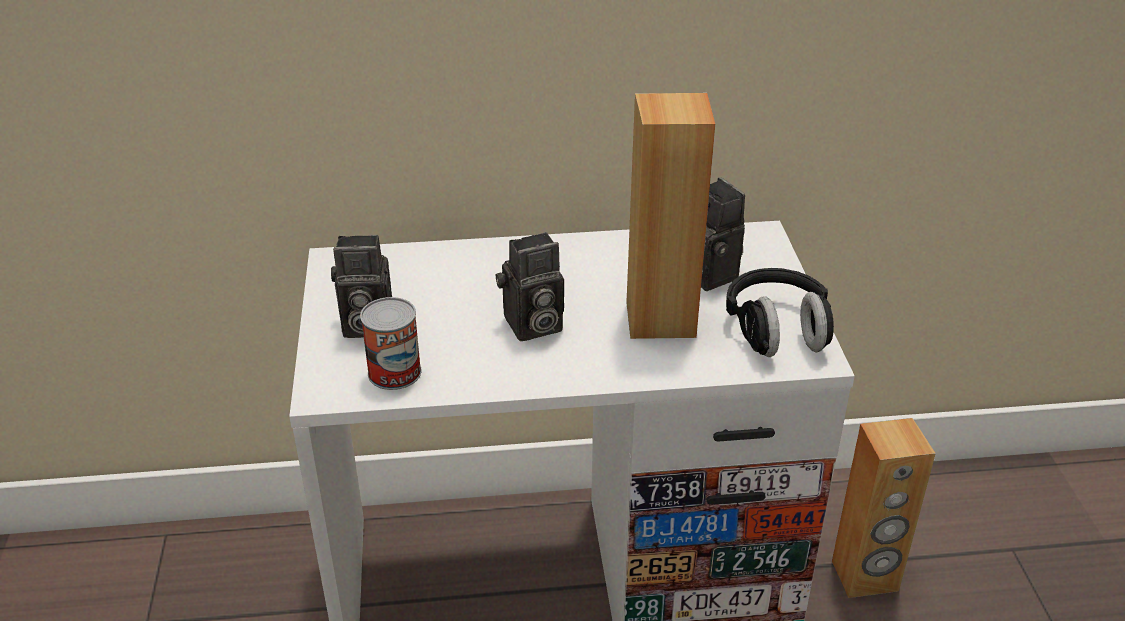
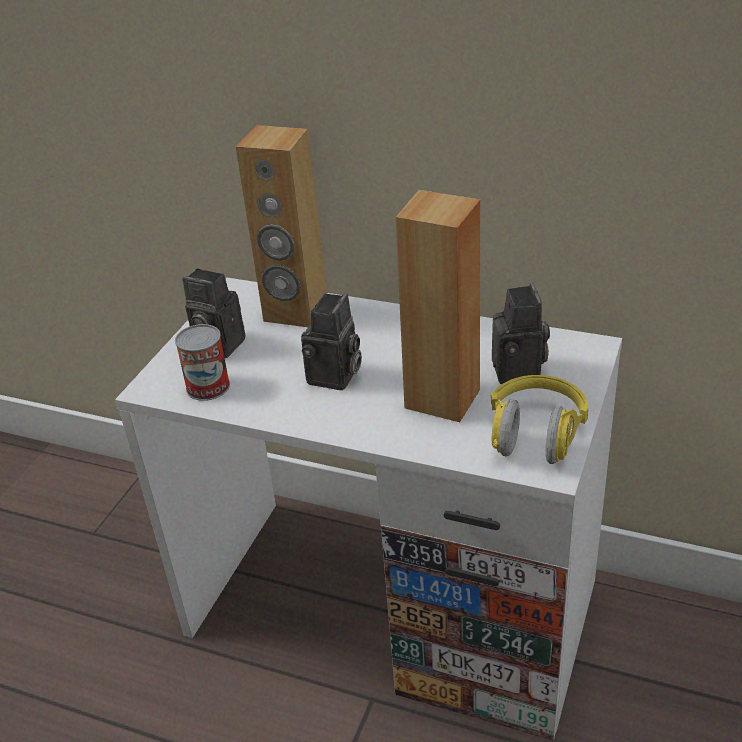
camera: 30 degrees right, 0 degrees up
(531, 326) = (335, 378): camera -> camera turned 75 degrees counterclockwise
(777, 331) = (535, 436): black headphones -> yellow headphones
(865, 576) = (660, 698): brown speaker -> brown speaker (295, 312)

